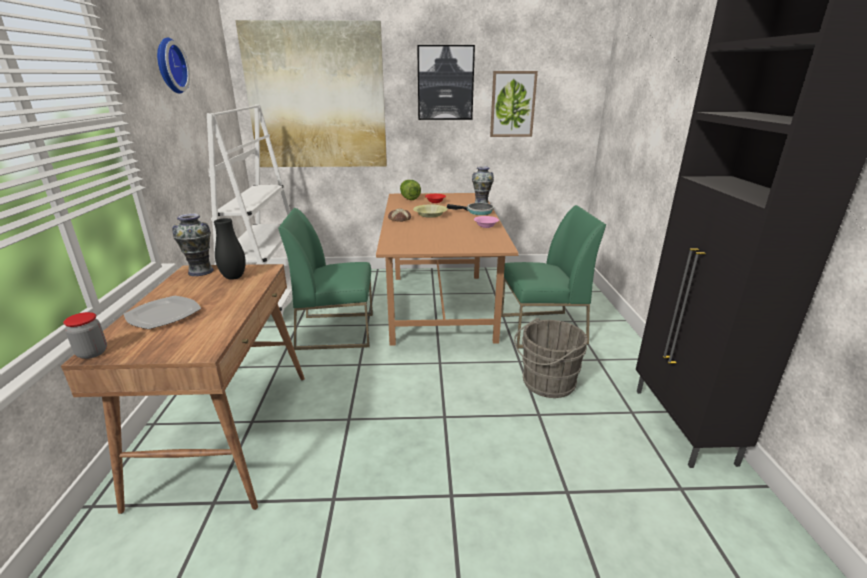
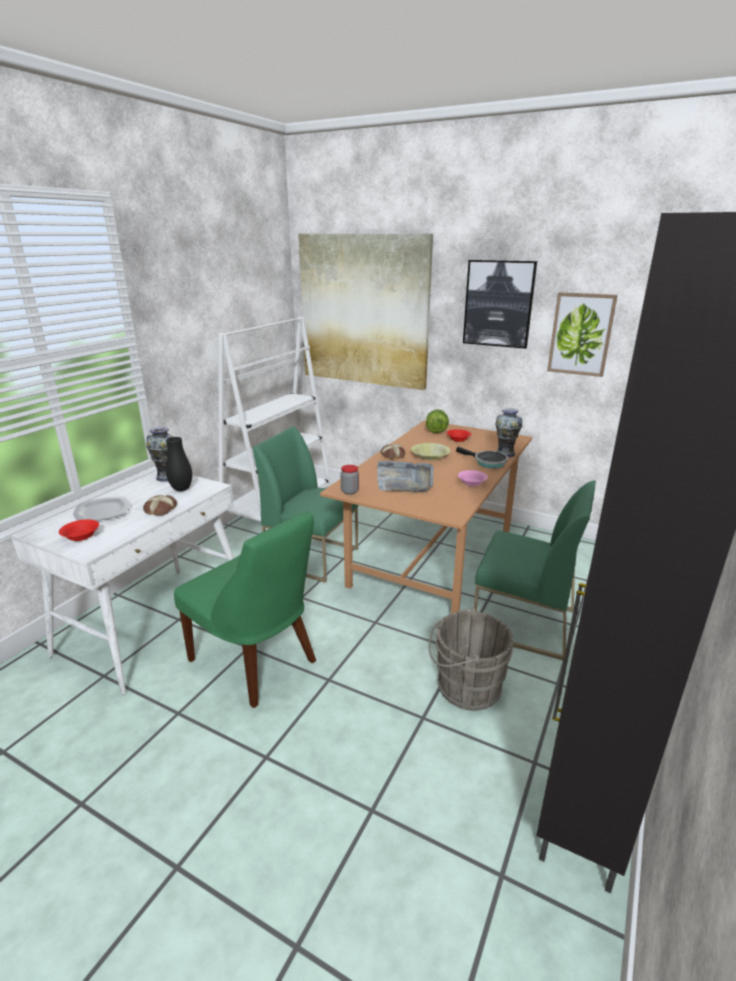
camera: 30 degrees right, 0 degrees up
(92, 353) = (34, 531): jar -> jar (350, 491)
(169, 66) = (204, 288): wall clock -> none
(170, 342) = (81, 537): none -> red bowl
(227, 433) = (155, 623): brown desk -> white desk
(234, 297) = (160, 509): none -> bread
(369, 428) = (256, 663): none -> green chair
(433, 232) = (404, 479): none -> grey tray

